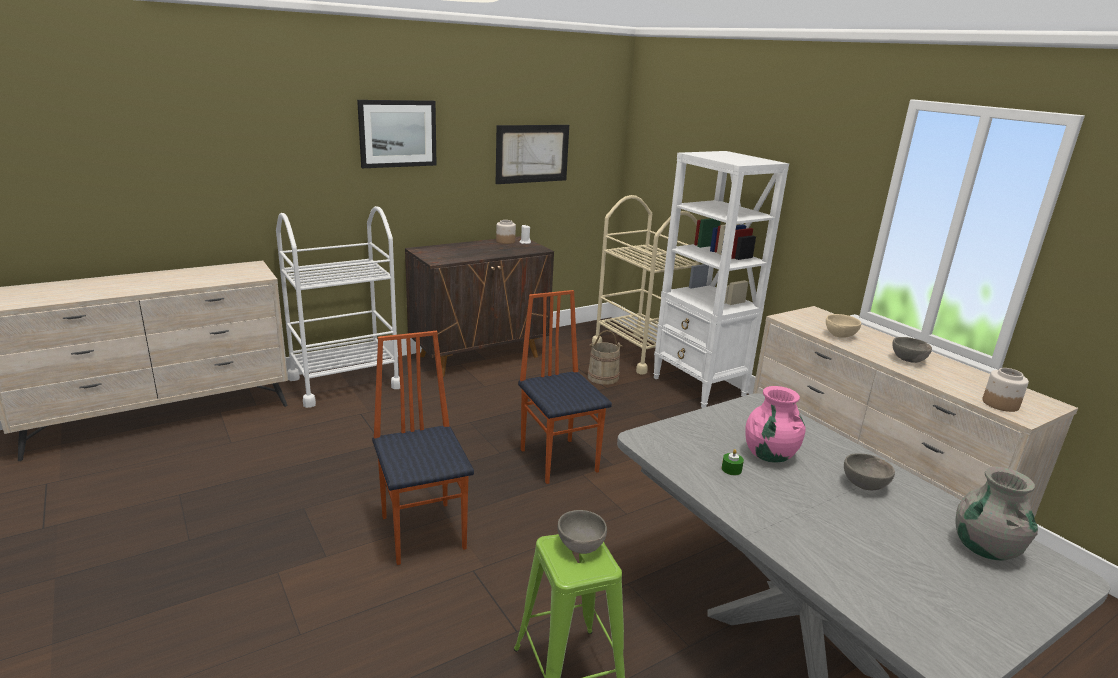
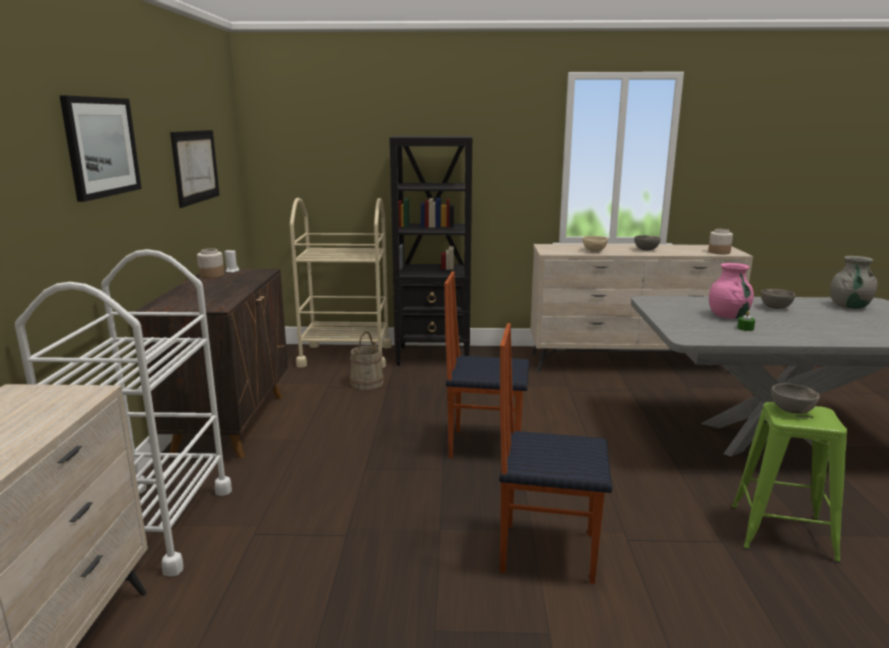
camera: 55 degrees left, 5 degrees down
(699, 387) = (434, 356): white bookcase -> black bookcase

